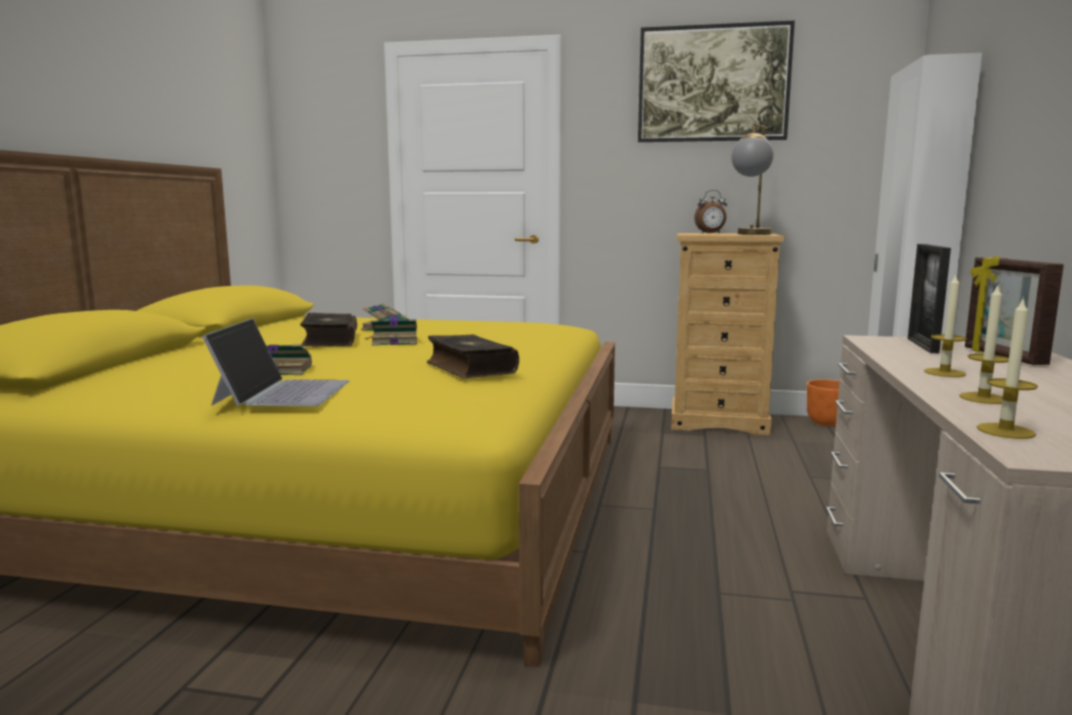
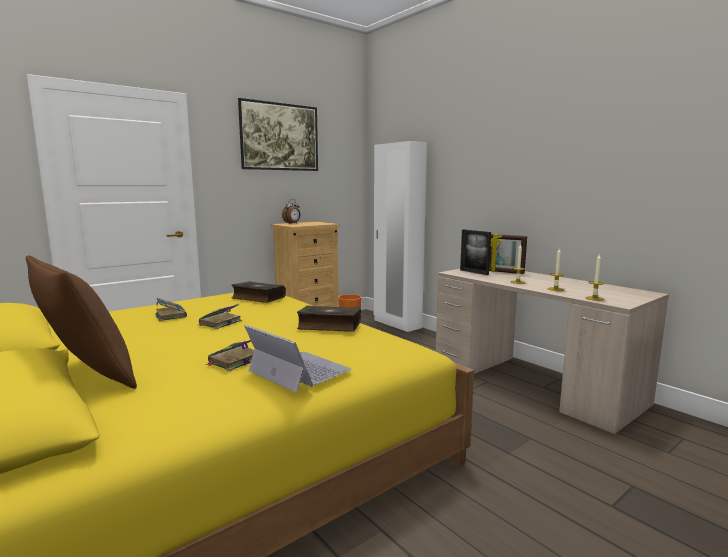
camera: 50 degrees left, 0 degrees up
(178, 353) = (87, 377): none -> brown pillow
(329, 341) = (172, 334): book -> book (258, 298)
(751, 234) = (318, 223): table lamp -> none

